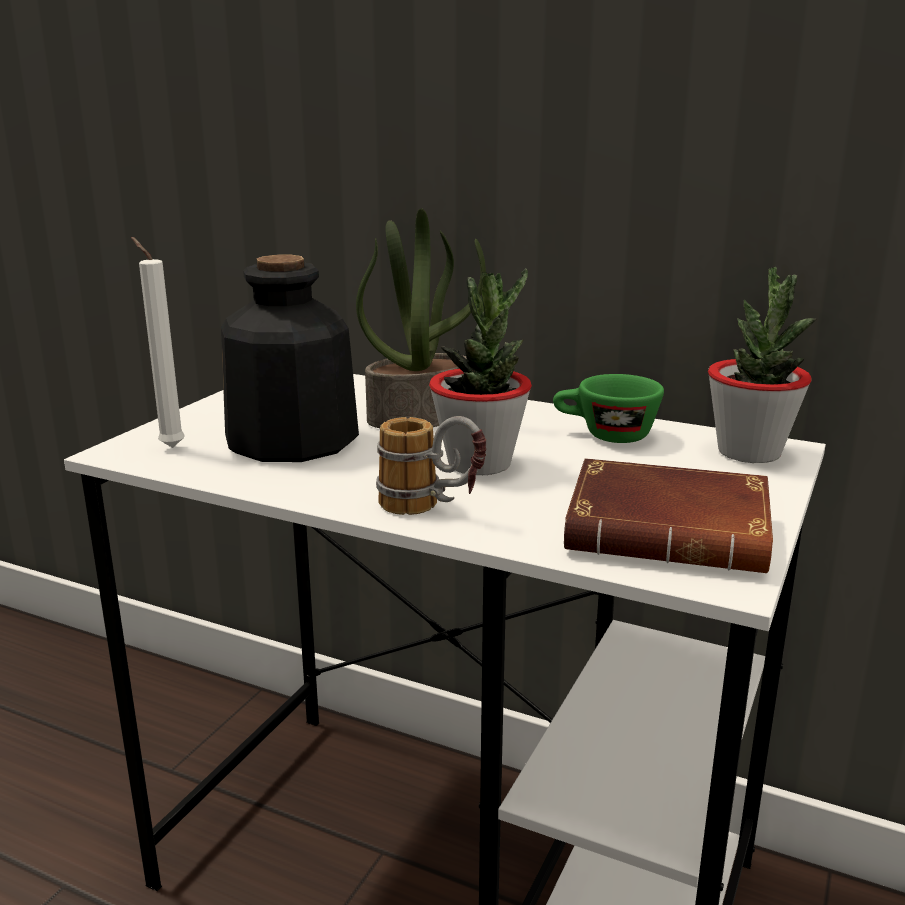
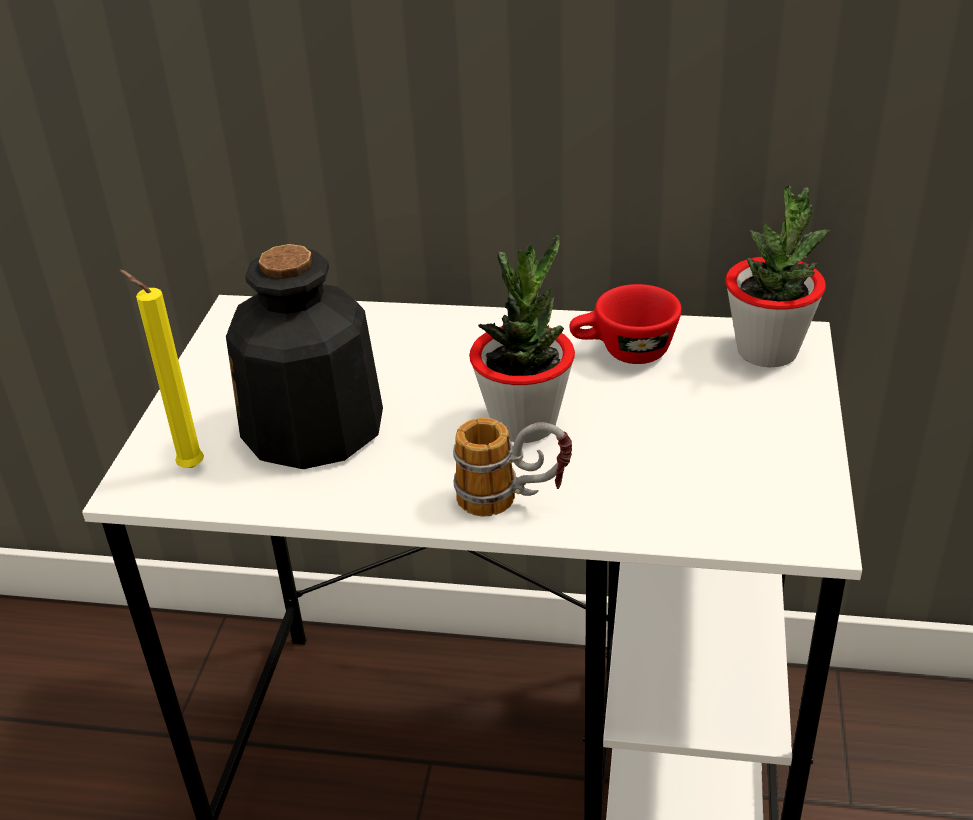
camera: 15 degrees left, 15 degrees up
(169, 446) = (187, 467): white candle -> yellow candle
(420, 416) = (424, 359): potted plant -> none
(605, 435) = (624, 353): green cup -> red cup
(673, 532) = (744, 482): brown book -> none

